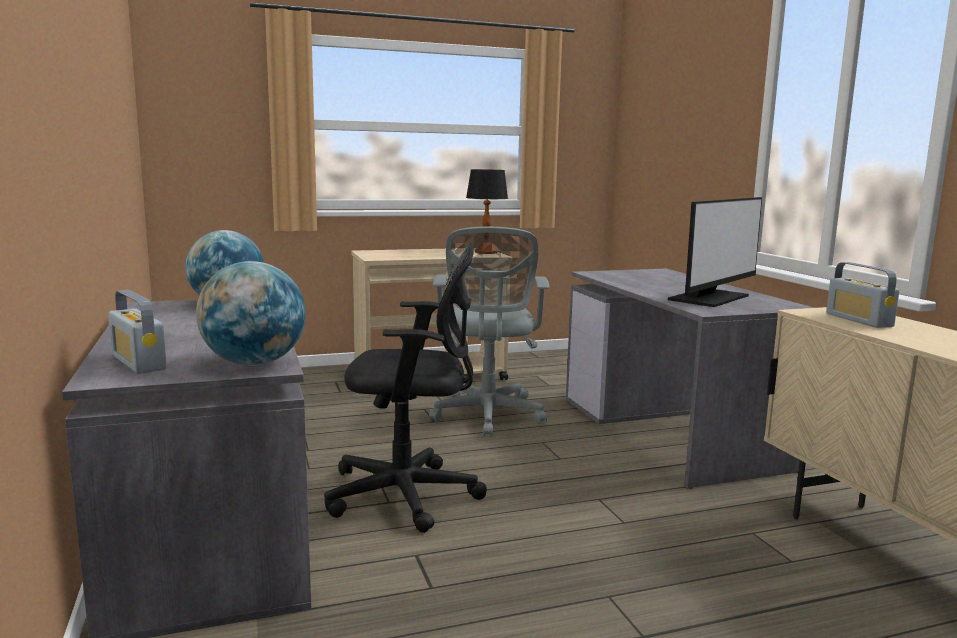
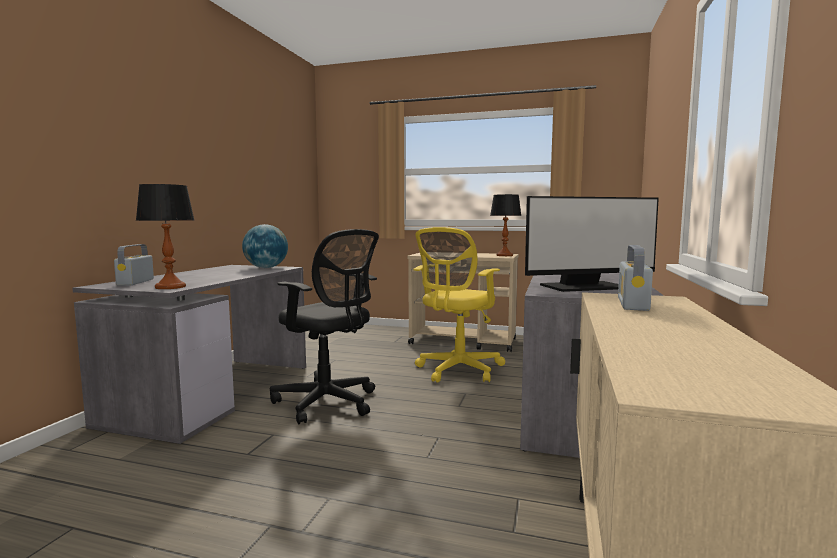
camera: 35 degrees right, 5 degrees down
(253, 363) = (170, 287): globe -> table lamp
(488, 416) = (457, 370): grey office chair -> yellow office chair

